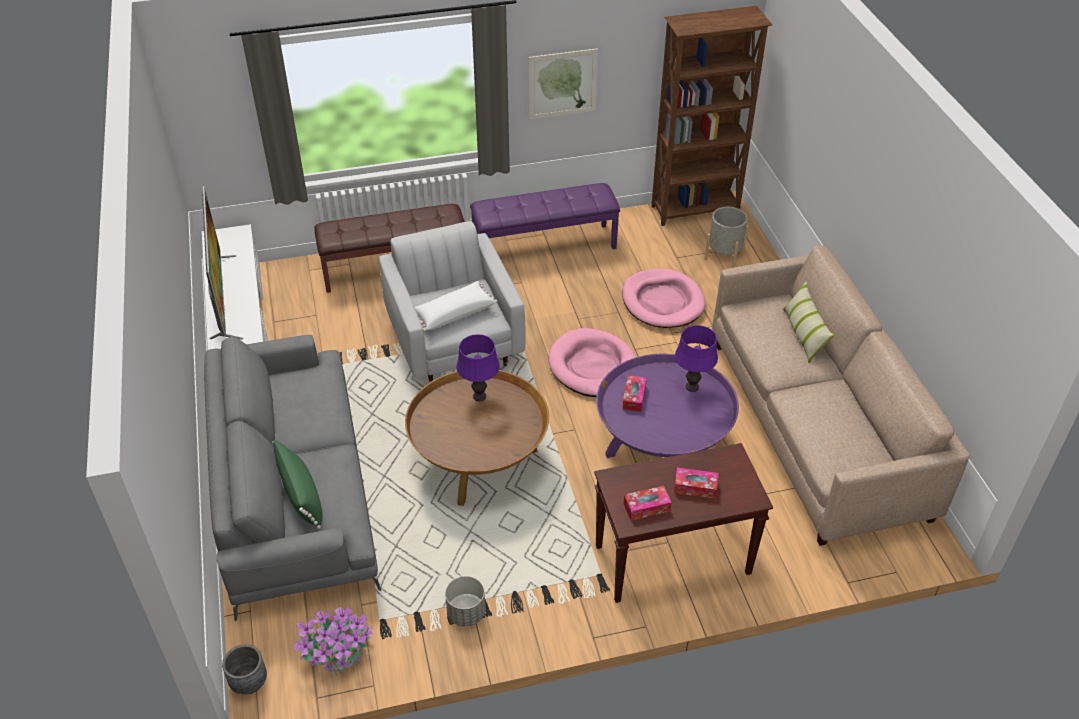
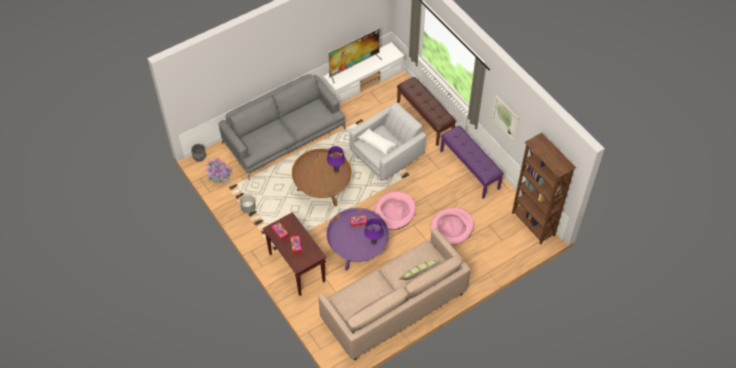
camera: 70 degrees right, 10 degrees up
(301, 495) = (262, 133): green pillow -> none
(724, 255) = (501, 245): grey planter -> none

